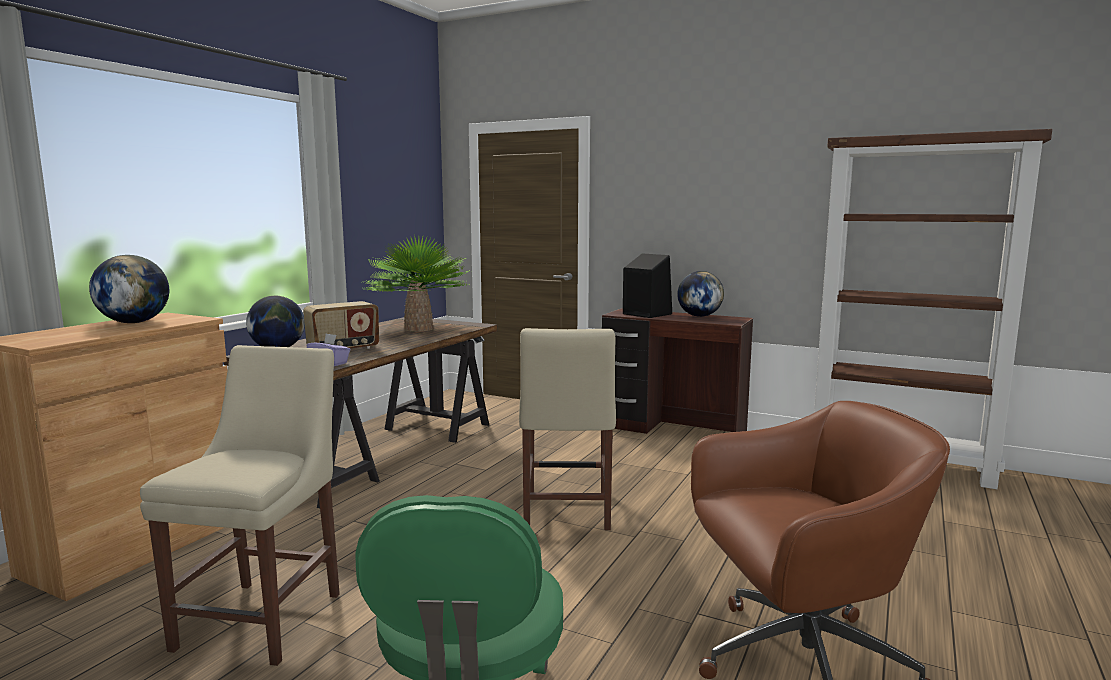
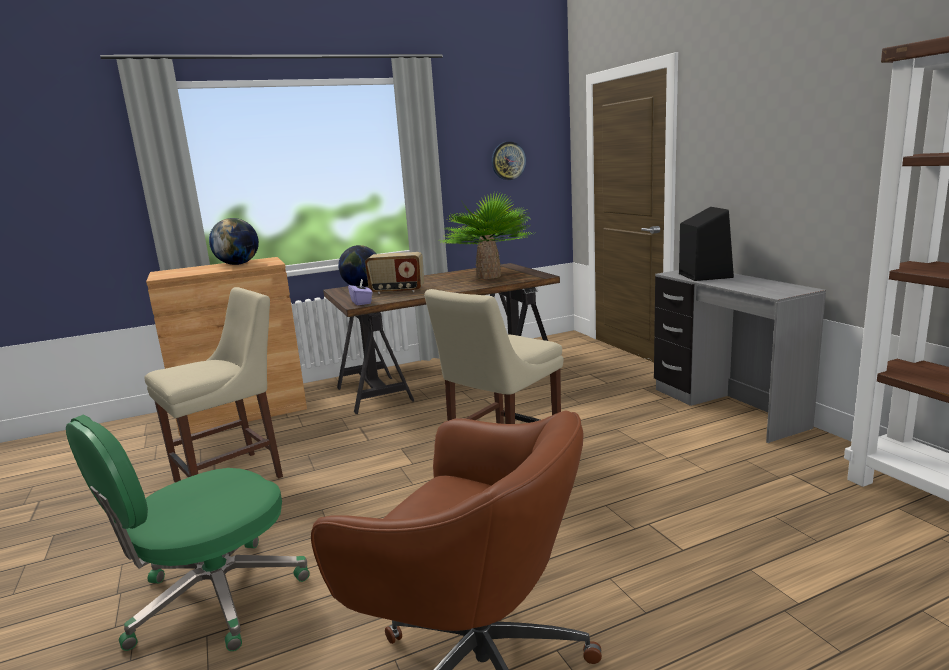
camera: 40 degrees right, 5 degrees up
(395, 204) = (508, 161): none -> wall clock
(672, 430) = (725, 408): brown desk -> grey desk
(699, 316) = (759, 282): globe -> none

